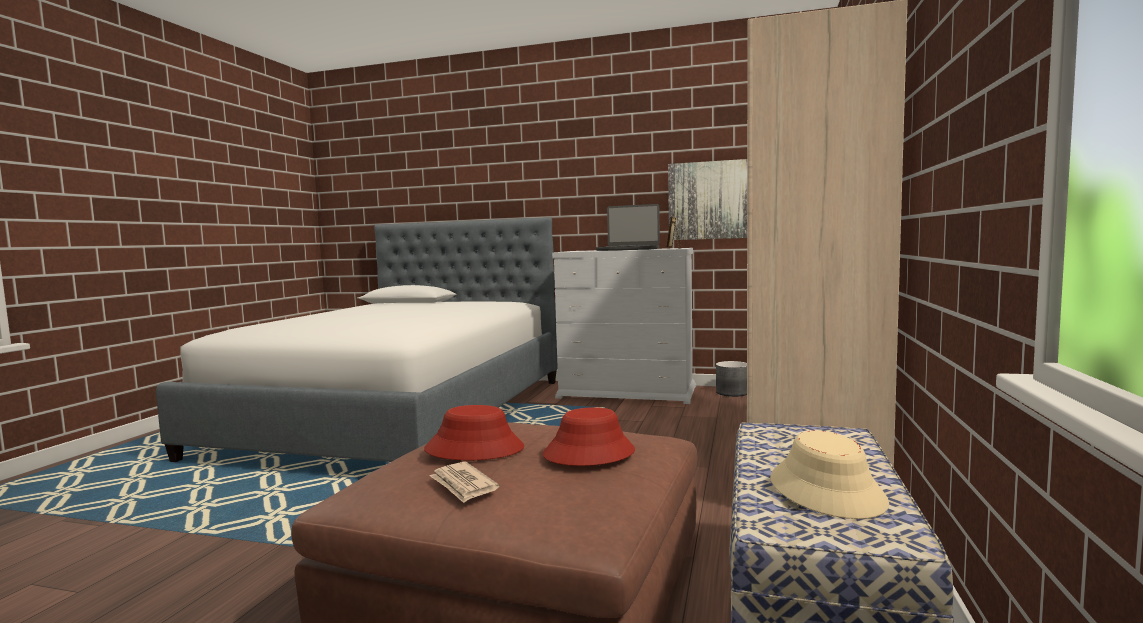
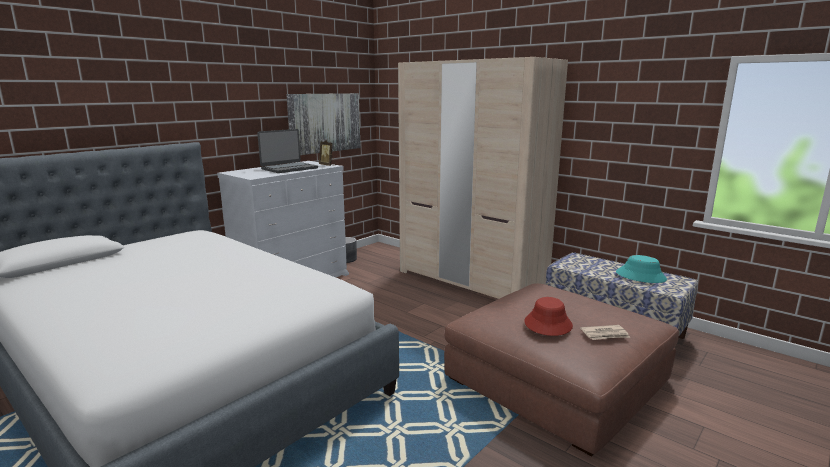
camera: 65 degrees left, 10 degrees up
(589, 453) = (569, 301): red hat -> none
(827, 491) = (640, 276): beige hat -> turquoise hat

